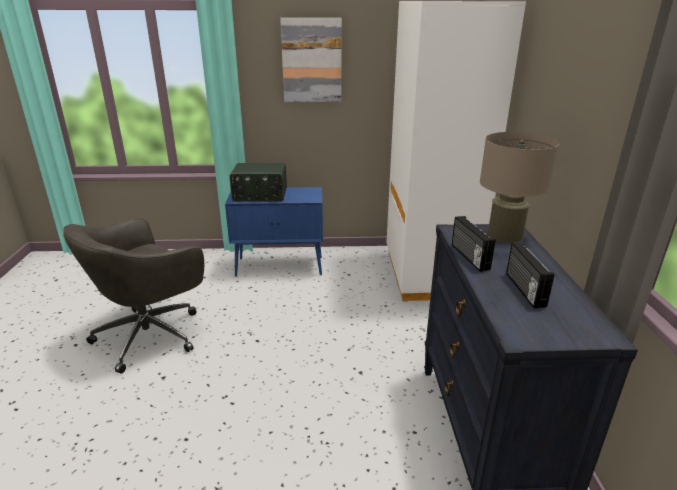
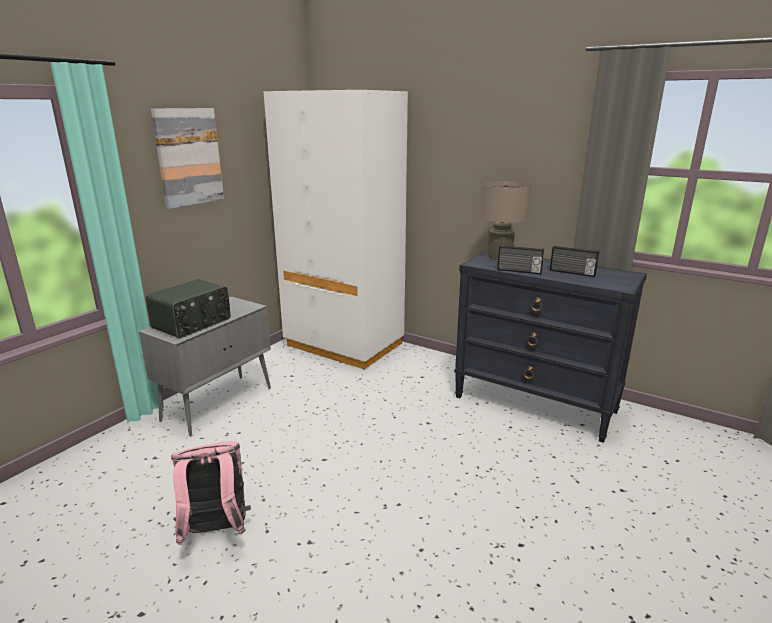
camera: 55 degrees left, 5 degrees down
(151, 334) = (216, 532): grey office chair -> pink backpack
(280, 266) = (219, 403): blue cabinet -> grey cabinet

